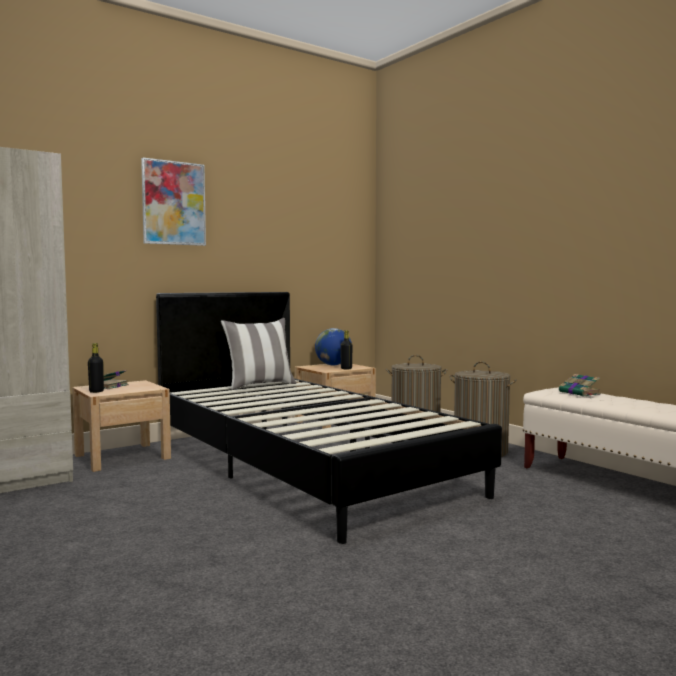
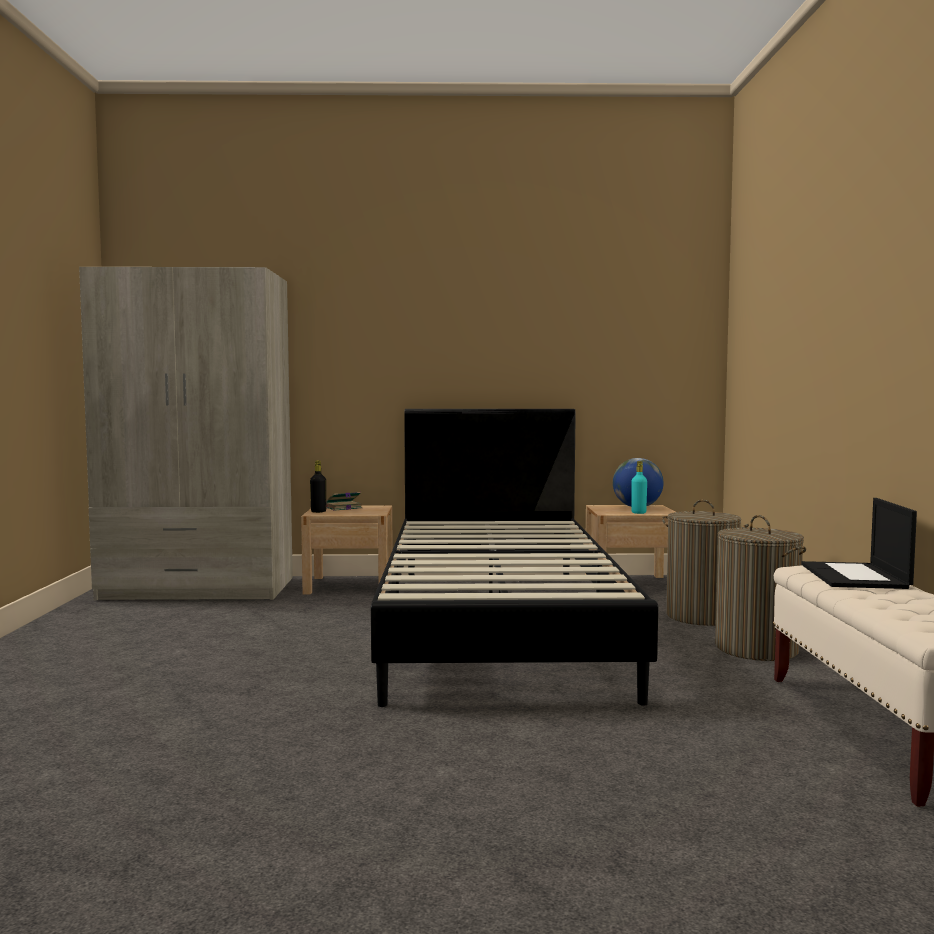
camera: 35 degrees right, 0 degrees up
(174, 203) = (431, 306): picture -> none
(259, 385) = (514, 523): pillow -> none
(346, 368) = (638, 513): black bottle -> turquoise bottle
(580, 393) = (855, 576): book -> laptop

